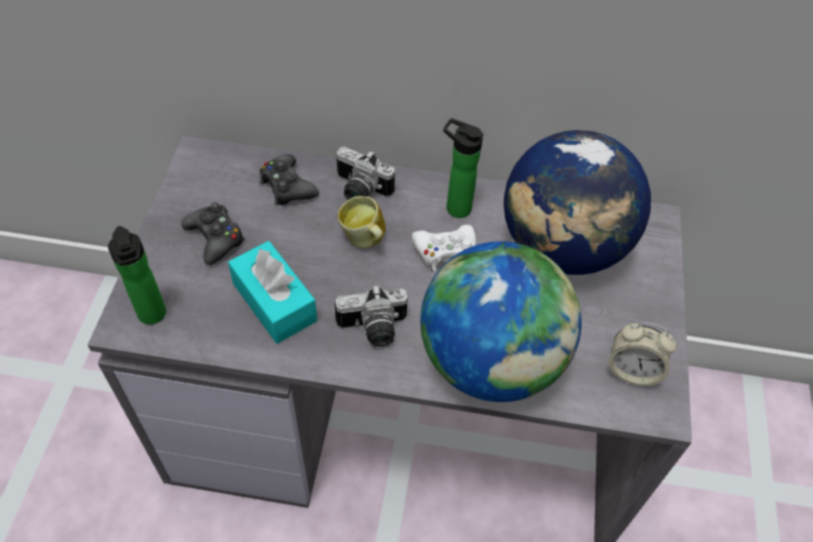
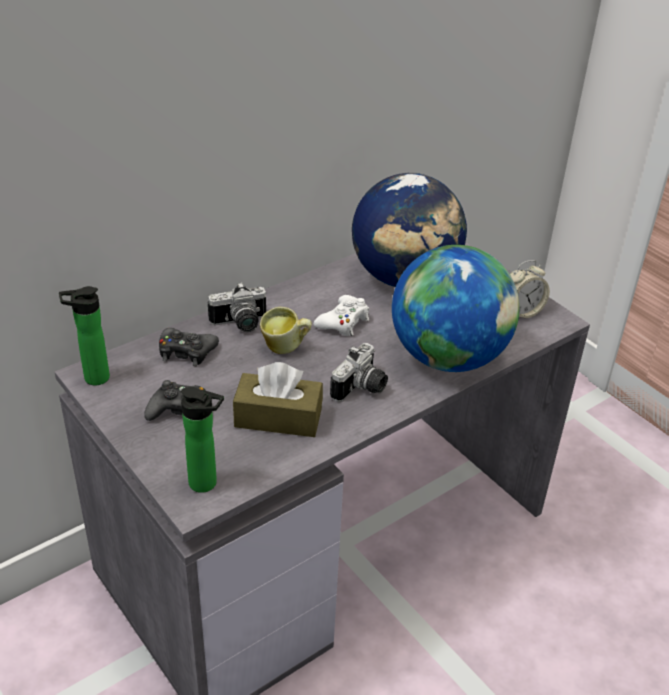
camera: 45 degrees left, 15 degrees down
(274, 302) = (278, 418): turquoise tissue box -> brown tissue box
(454, 207) = (314, 296): bottle -> bottle (92, 378)

